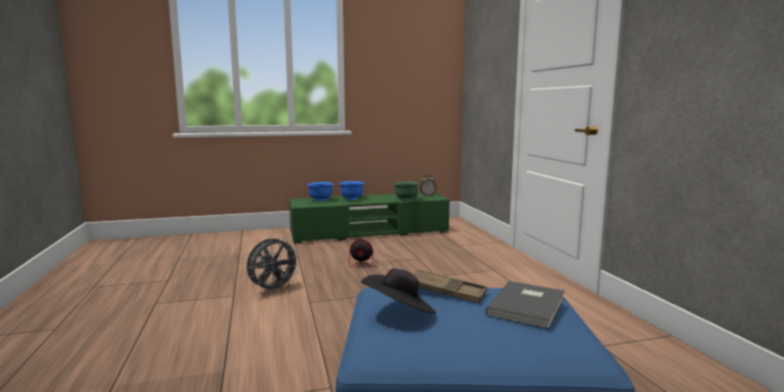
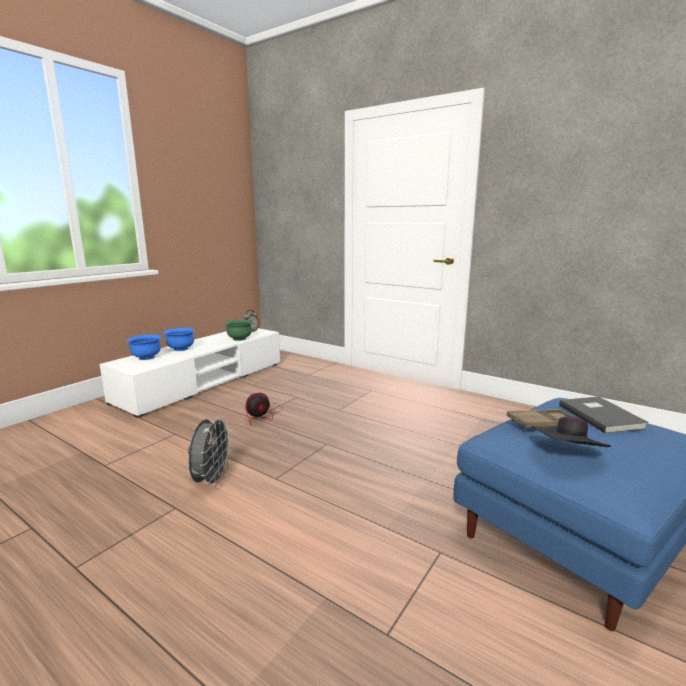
camera: 40 degrees left, 5 degrees up
(369, 232) = (203, 381): green tv stand -> white tv stand

